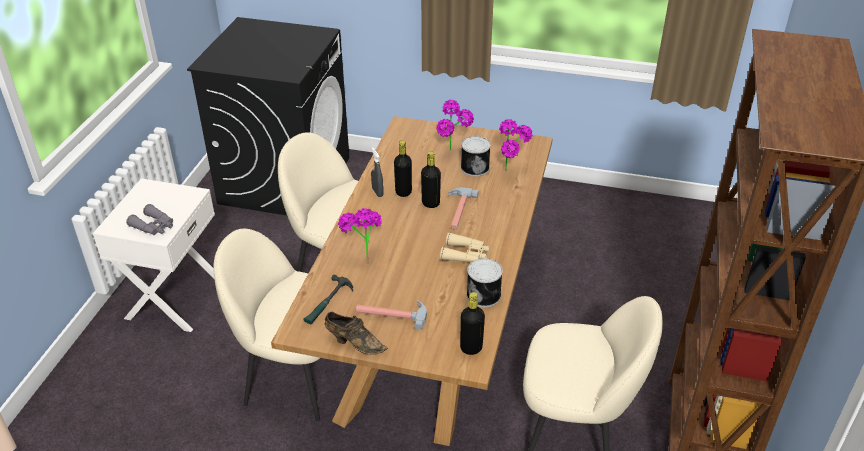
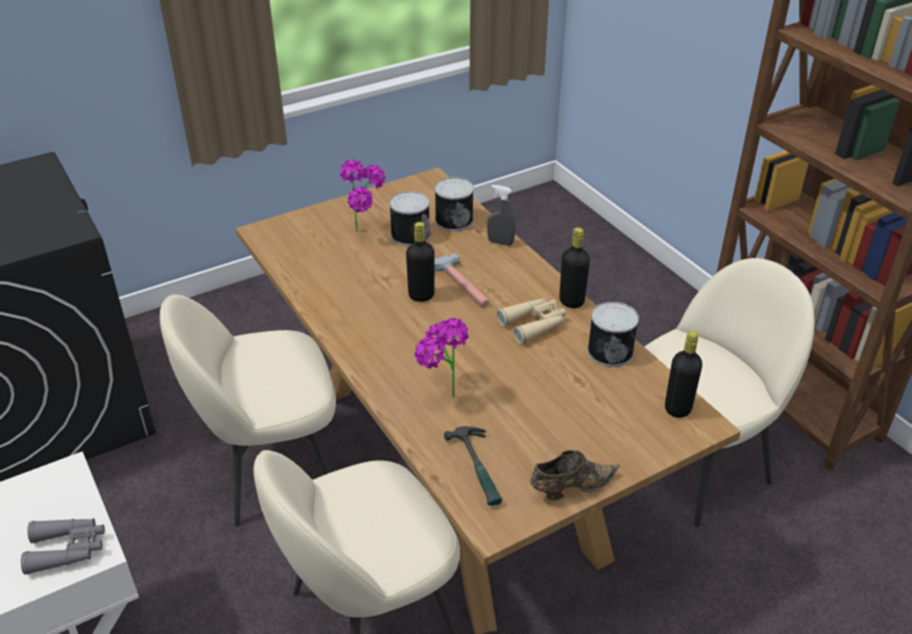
camera: 45 degrees left, 0 degrees up
(377, 192) = (346, 317): grey spray bottle -> grey spray bottle (500, 242)
(391, 313) = (558, 431): hammer -> none
(403, 192) = (374, 301): black bottle -> black bottle (571, 301)
(512, 172) = (454, 220): potted plant -> can

